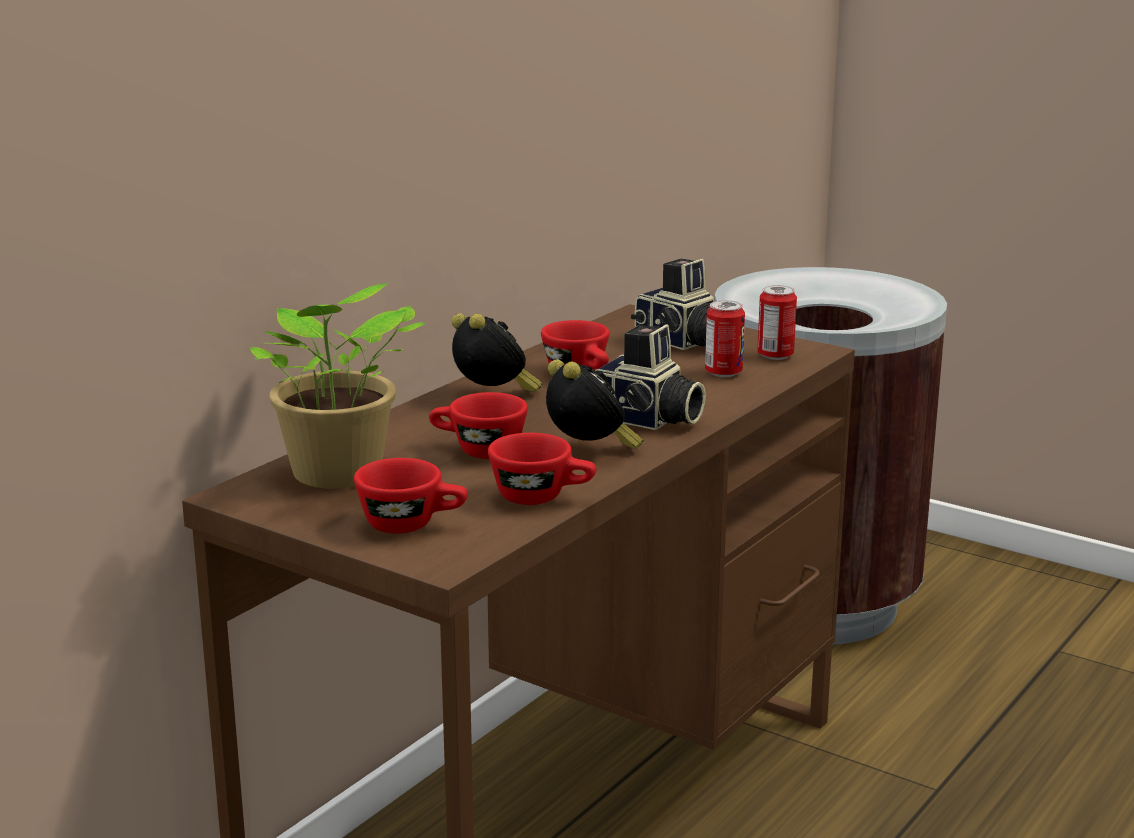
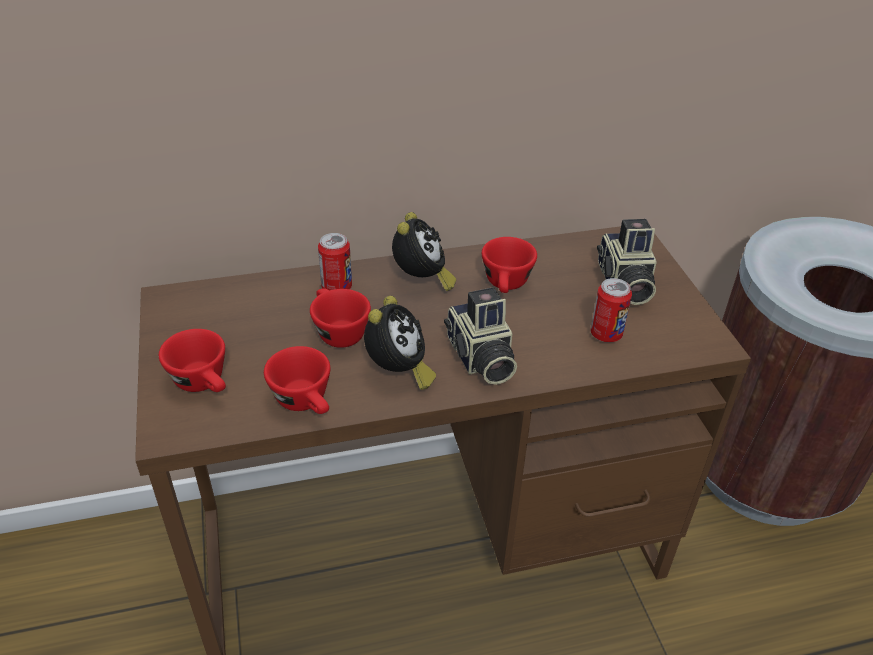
camera: 40 degrees right, 20 degrees up
(337, 476) = (234, 311): potted plant -> none
(775, 355) = (673, 334): can -> can (337, 287)

